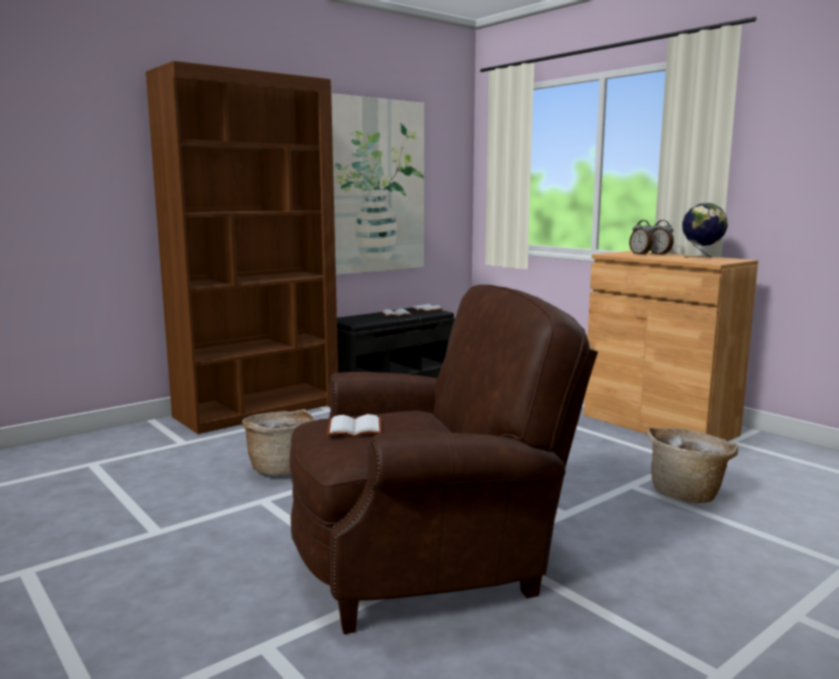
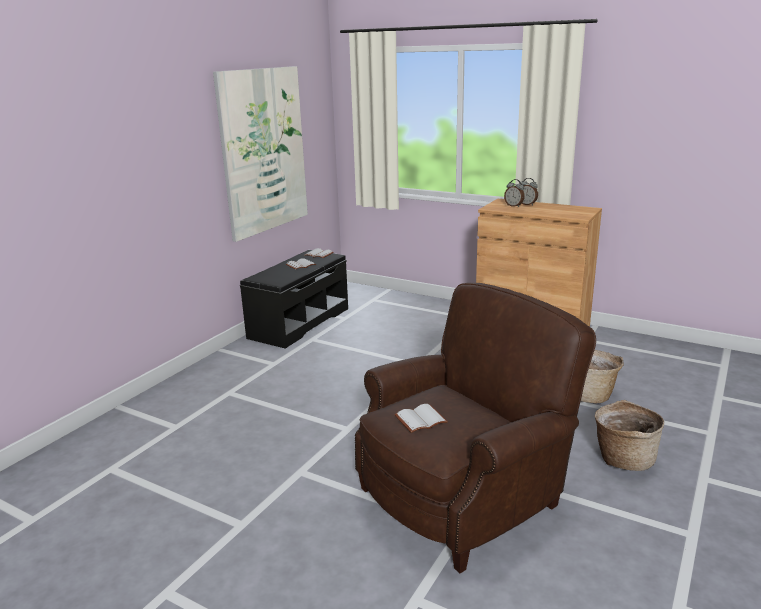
camera: 20 degrees left, 10 degrees up
(258, 410) = (210, 376): brown bookcase -> none
(281, 468) = (286, 435): basket -> basket (623, 458)
(702, 257) = (561, 207): globe -> none

